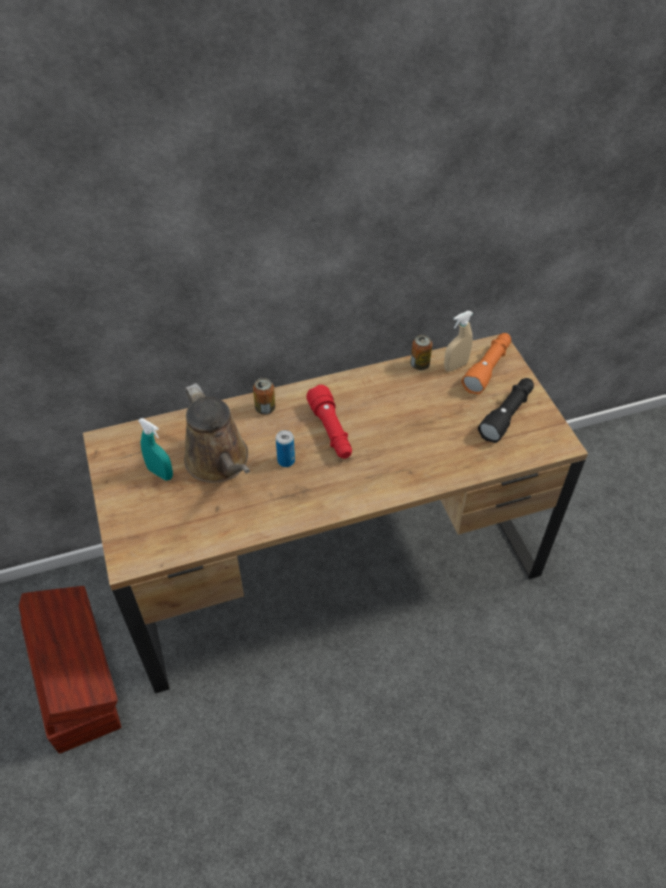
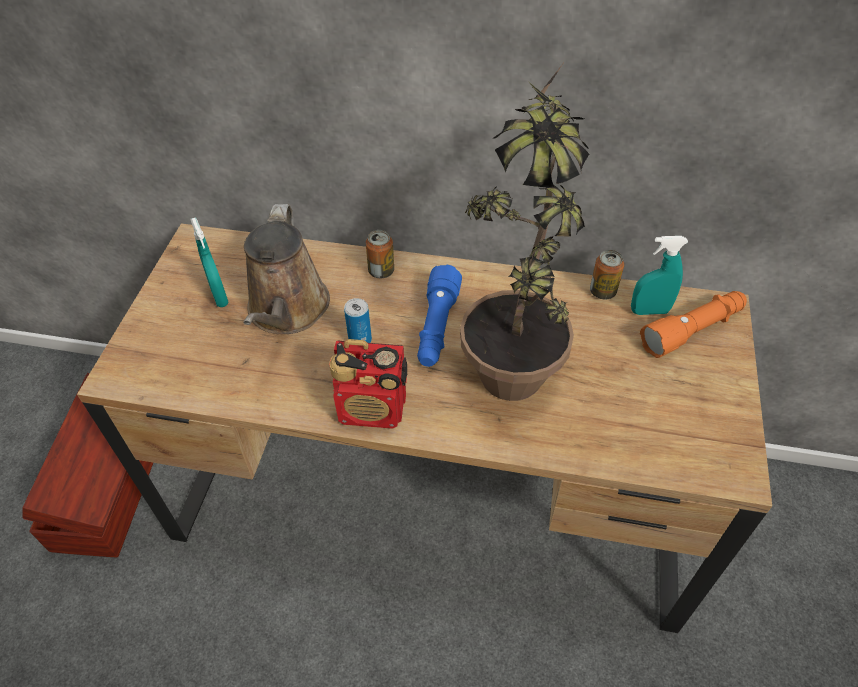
camera: 30 degrees right, 0 degrees up
(328, 501) = (373, 409): none -> radio
(331, 431) = (437, 327): red flashlight -> blue flashlight
(393, 429) = (514, 357): none -> potted plant
(455, 366) = (649, 311): beige spray bottle -> turquoise spray bottle
(507, 415) = (681, 401): black flashlight -> none

